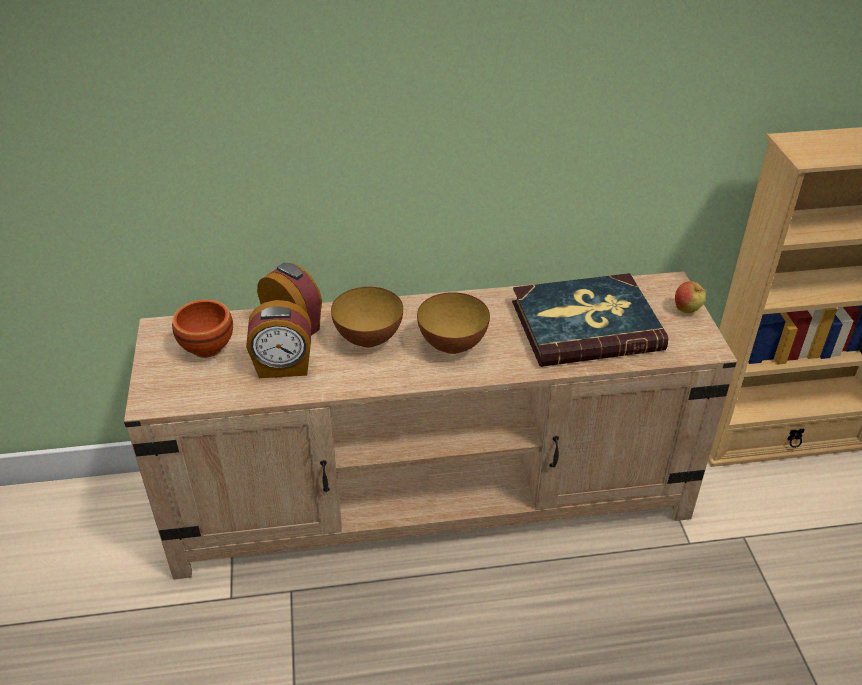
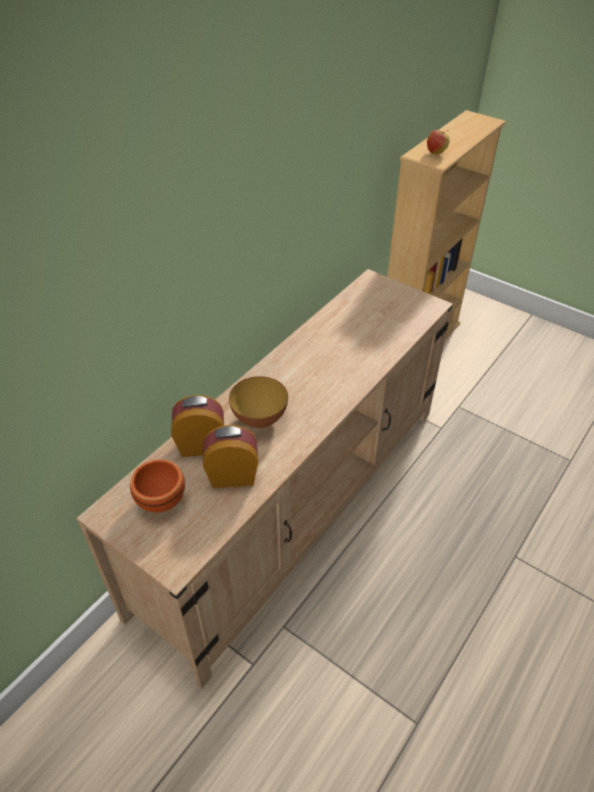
camera: 45 degrees left, 5 degrees up
(283, 367) = (232, 475): alarm clock -> alarm clock turned 135 degrees counterclockwise
(452, 345) = (312, 389): bowl -> none
(585, 325) = (363, 330): book -> none
(687, 310) = (398, 290): apple -> apple (436, 153)

